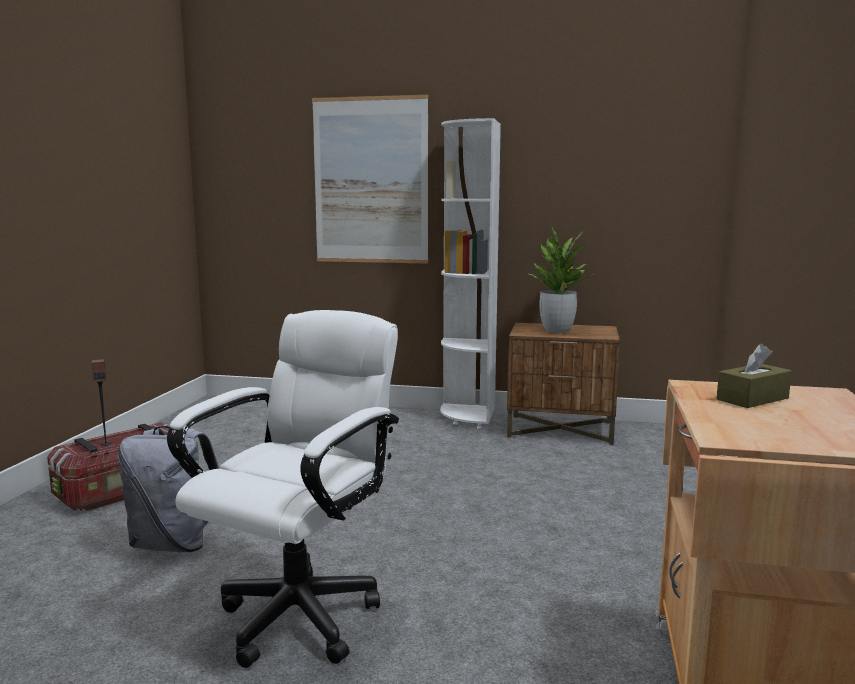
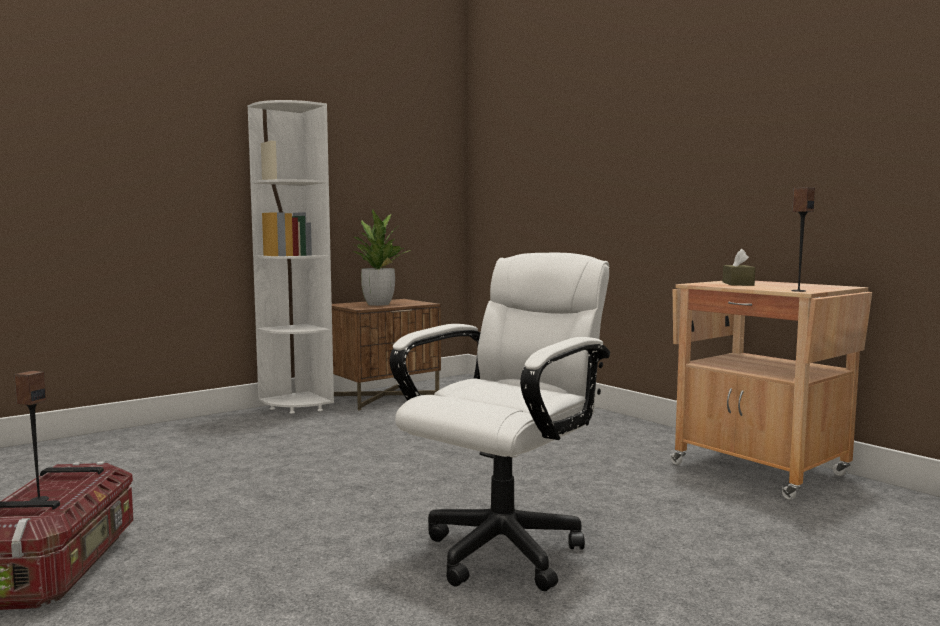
camera: 50 degrees left, 5 degrees down
(174, 544) = (269, 569): grey backpack -> none
(303, 614) = (507, 548): white office chair -> white office chair turned 60 degrees clockwise
(371, 181) = (160, 158): picture -> none
(718, 436) = (798, 291): none -> speaker

